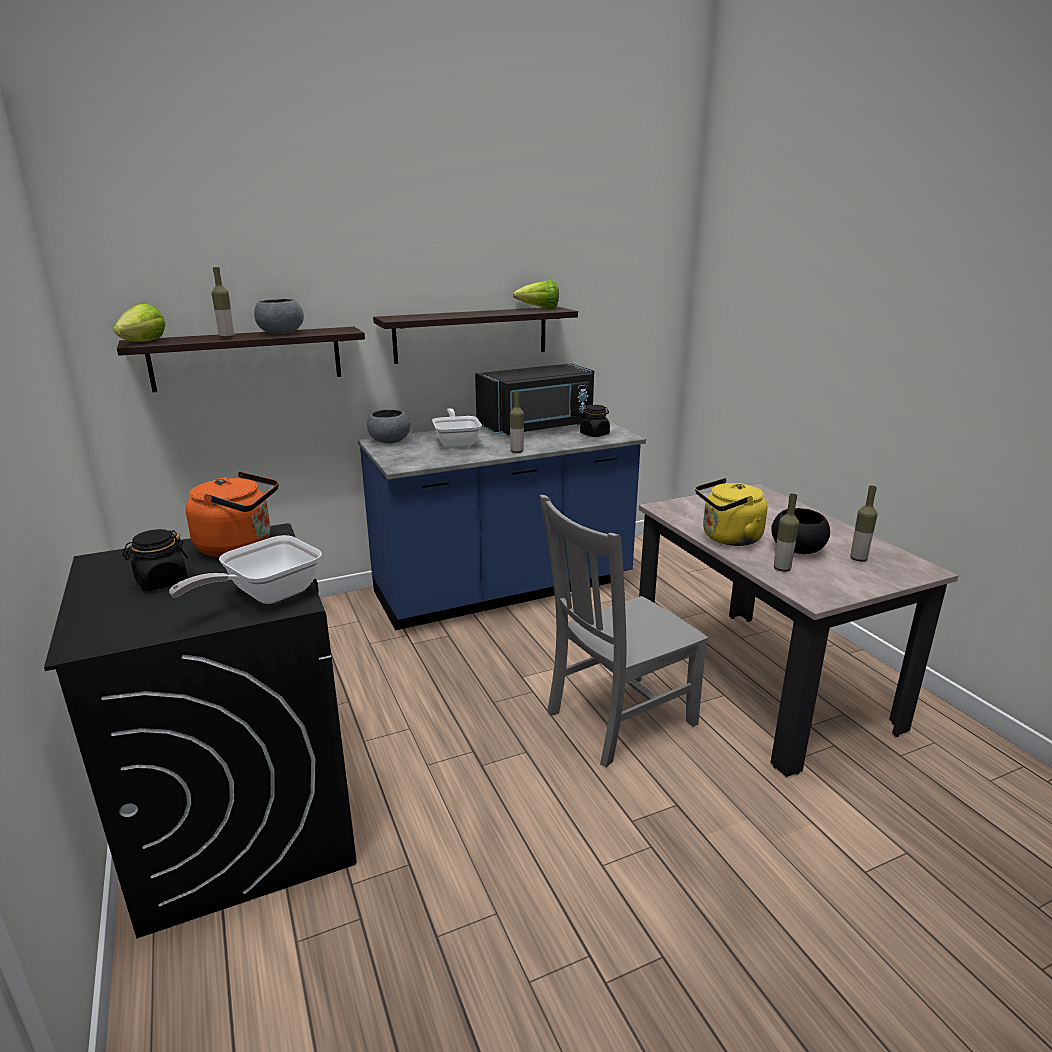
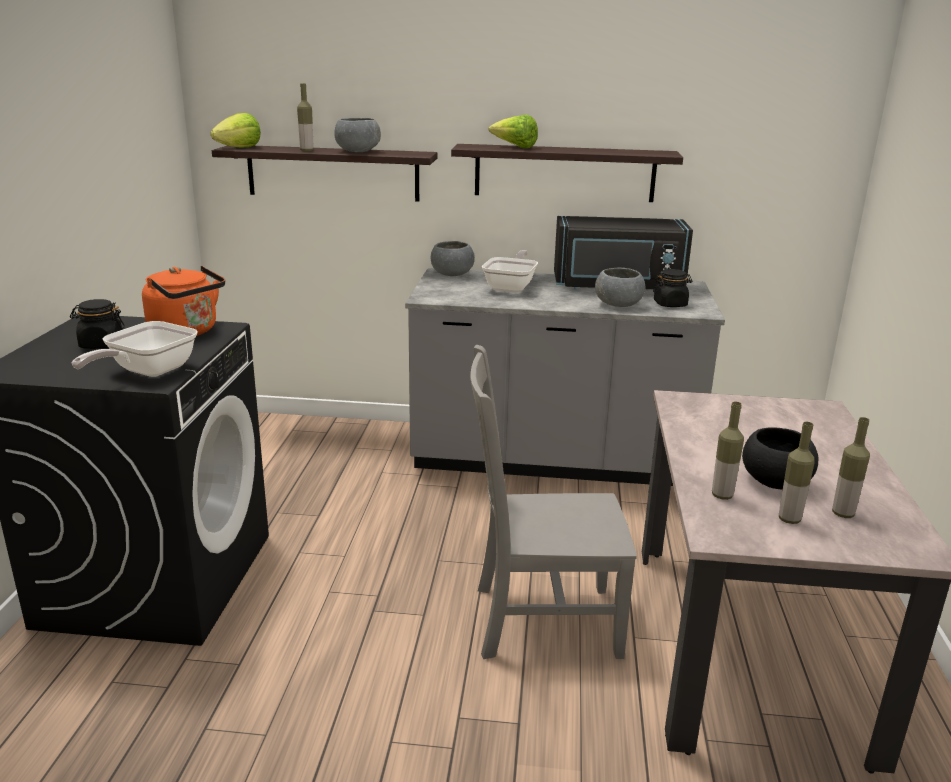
camera: 30 degrees right, 0 degrees up
(265, 595) = (147, 372): frying pan -> frying pan turned 45 degrees counterclockwise
(504, 590) = (552, 460): blue counter -> grey counter
(517, 451) = (557, 306): bottle -> bottle (789, 519)
(540, 309) = (645, 151): lettuce -> lettuce (514, 147)
(559, 442) = (618, 305): none -> grey bowl
(728, 538) = (705, 448): yellow kettle -> none

